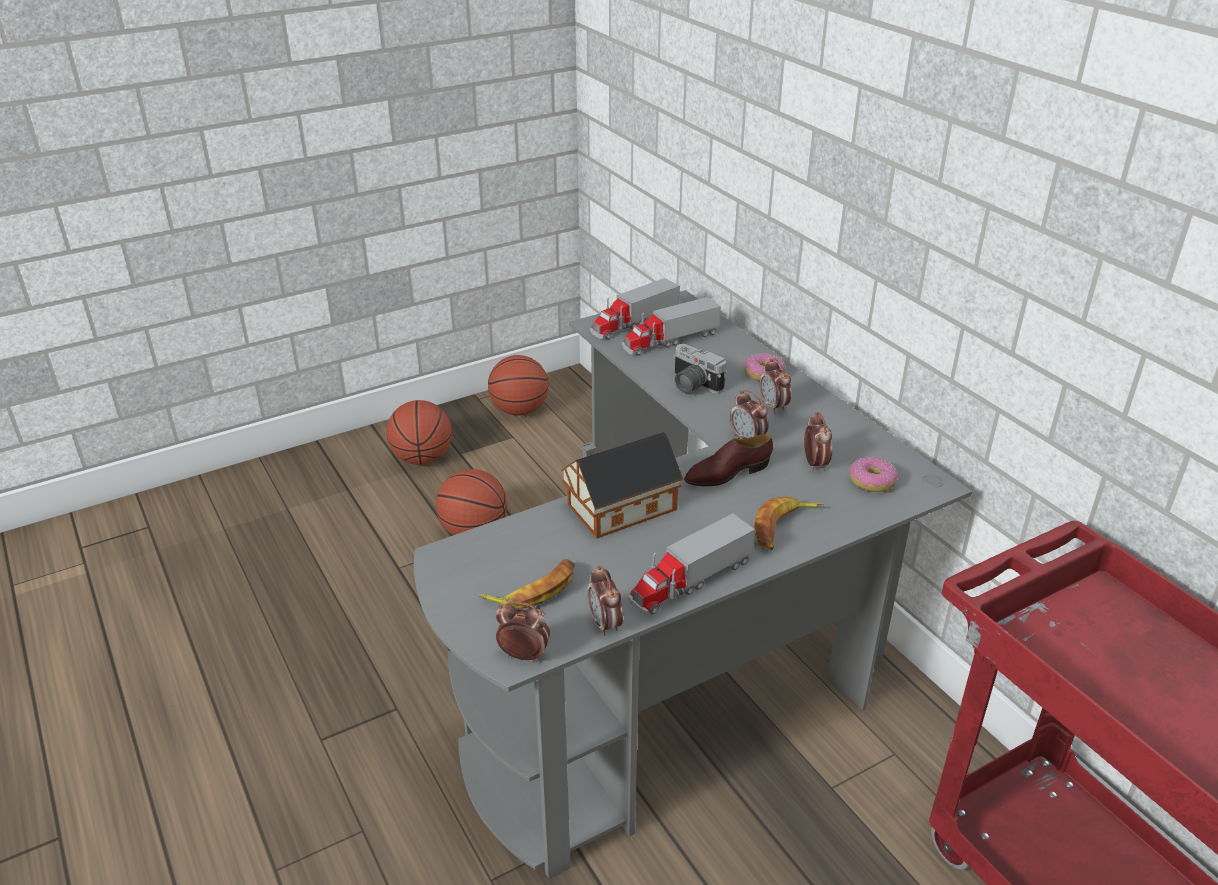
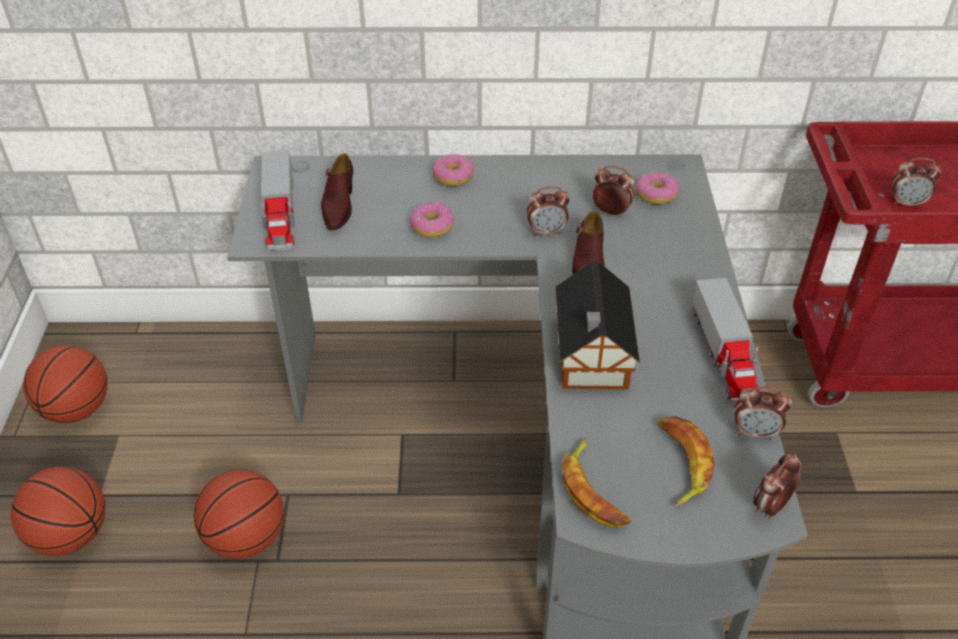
camera: 60 degrees left, 10 degrees up
(670, 340) = (338, 205): toy truck -> brown shoe
(692, 385) = (432, 226): camera -> donut
(773, 407) = (509, 195): alarm clock -> alarm clock (906, 203)
(783, 527) = (685, 268): banana -> banana (594, 490)

